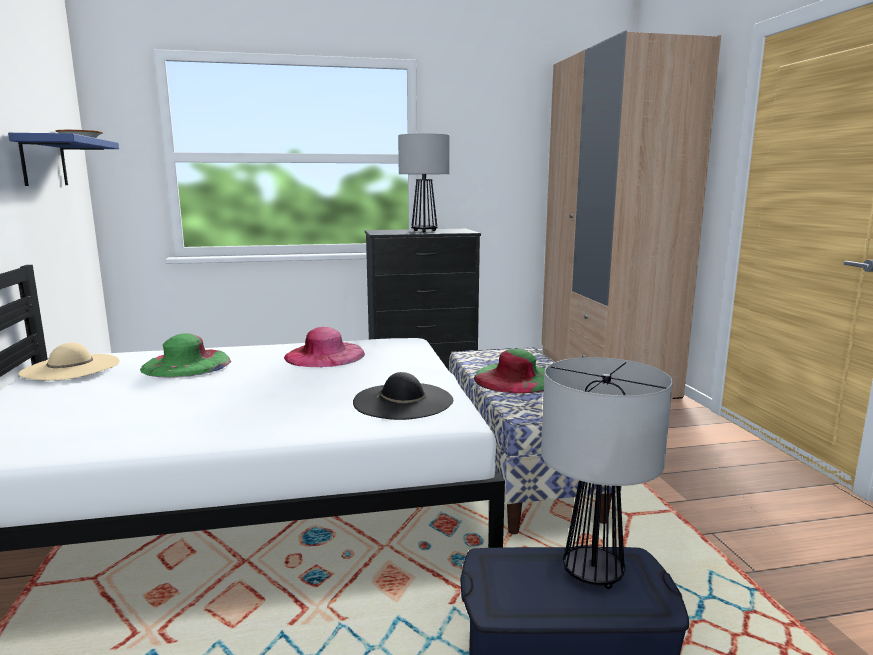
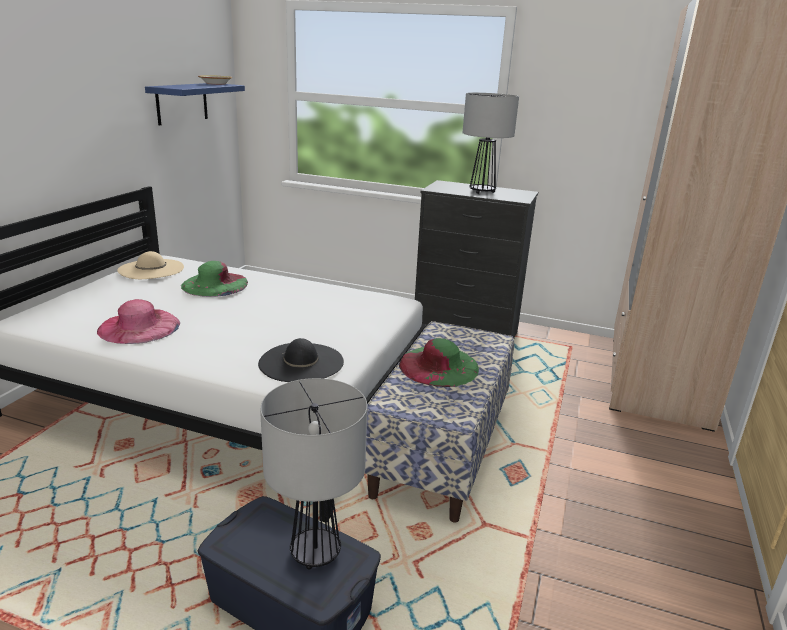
camera: 30 degrees right, 10 degrees up
(324, 355) = (314, 300): pink hat -> pink hat (139, 326)

